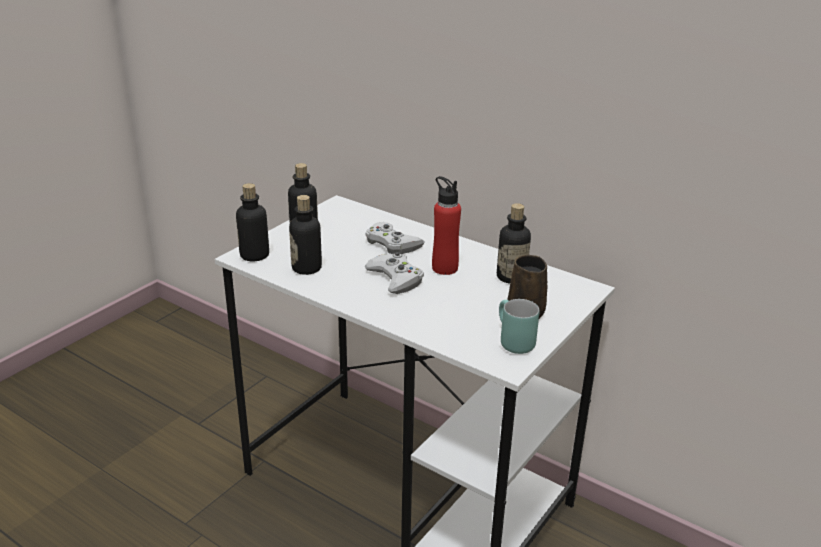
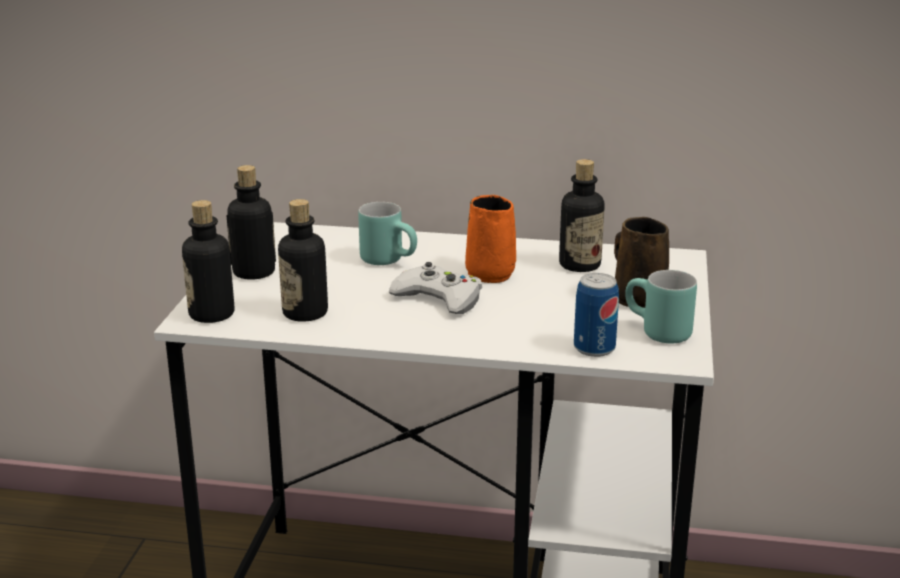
camera: 25 degrees left, 5 degrees down
(392, 243) = (391, 260): white game controller -> turquoise mug
(444, 268) = (488, 273): red bottle -> orange mug
(458, 341) = (594, 348): none -> can

